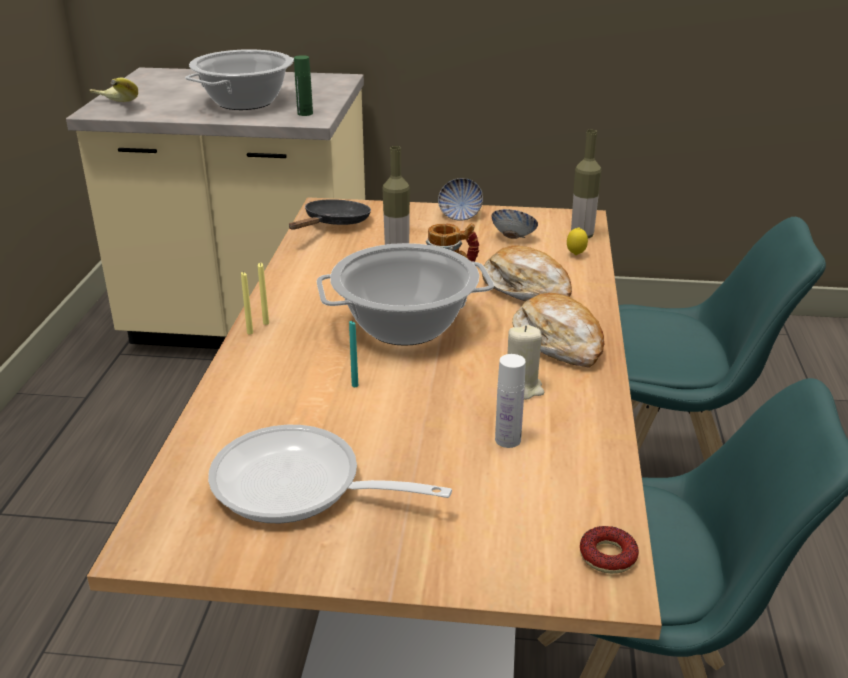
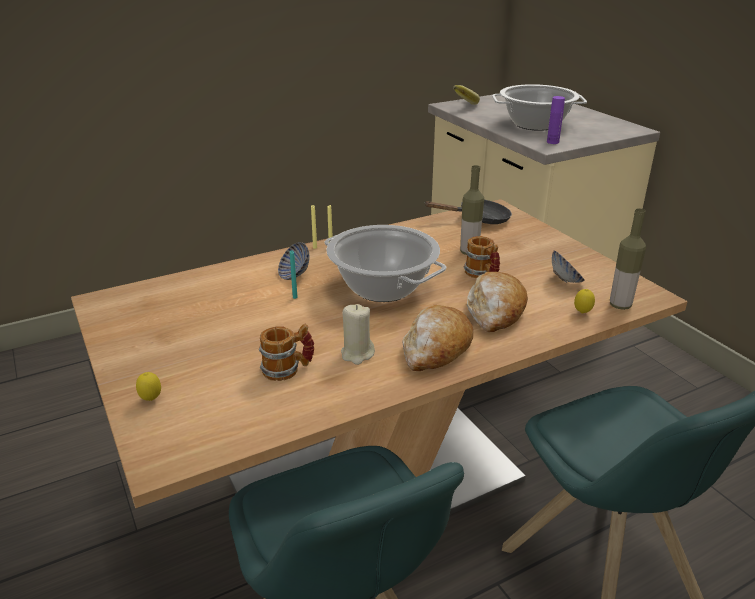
camera: 55 degrees right, 0 degrees up
(298, 487) = (178, 319): frying pan -> none
(305, 113) = (552, 142): green bottle -> purple bottle
(460, 215) = (565, 250): bowl -> bowl (294, 275)
(474, 560) = (151, 400): none -> lemon
(508, 440) = (288, 369): white bottle -> mug
(607, 556) = (190, 451): donut -> none

